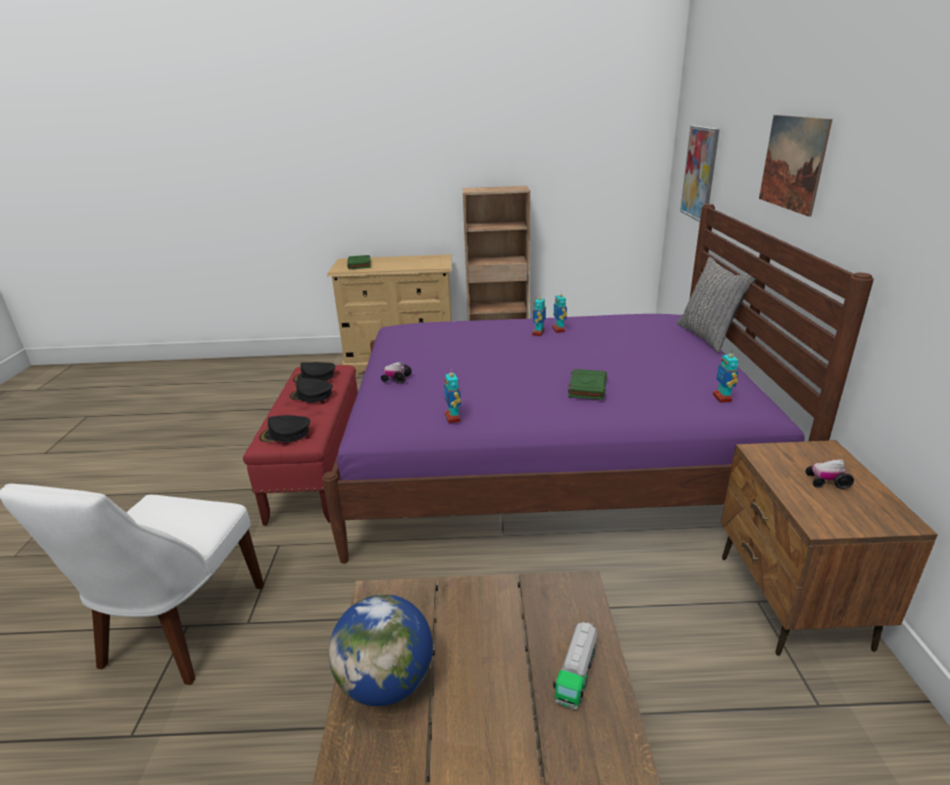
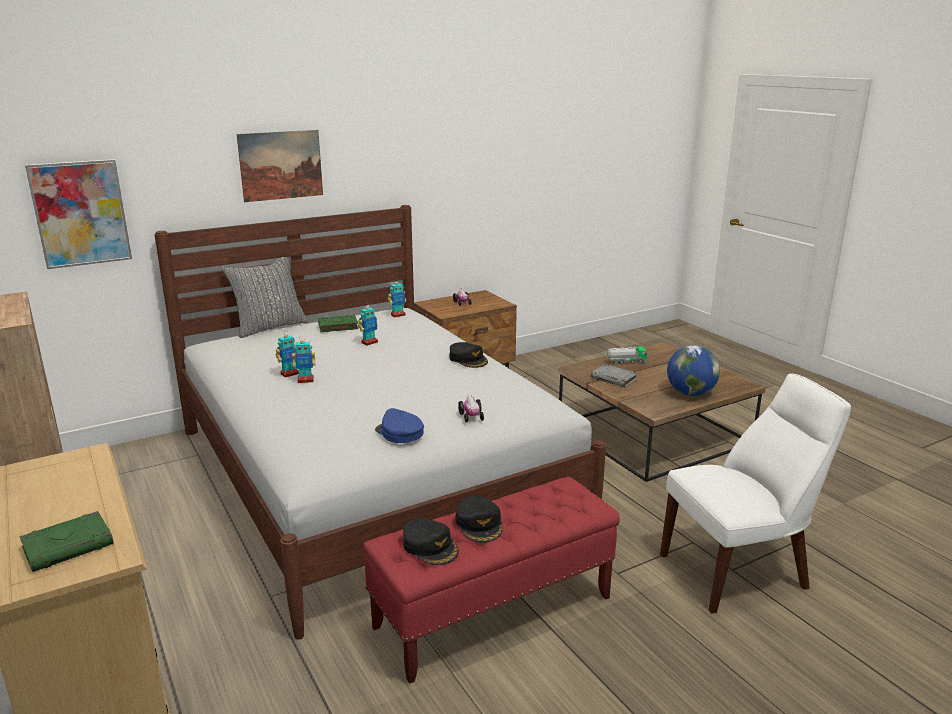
camera: 120 degrees left, 5 degrees down
(285, 434) = (567, 500): black cap -> black cap (468, 359)
(405, 351) = (399, 432): none -> blue cap
(453, 418) = (512, 377): toy robot -> toy robot (369, 342)
(511, 613) = (614, 379): none -> grey book
(546, 461) = (371, 475): purple bed -> white bed
(587, 387) = (419, 346): green book -> green book (337, 326)

